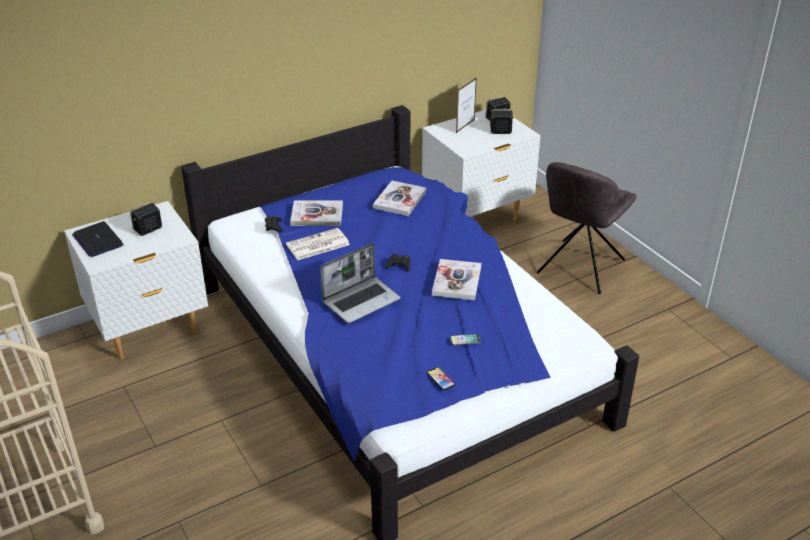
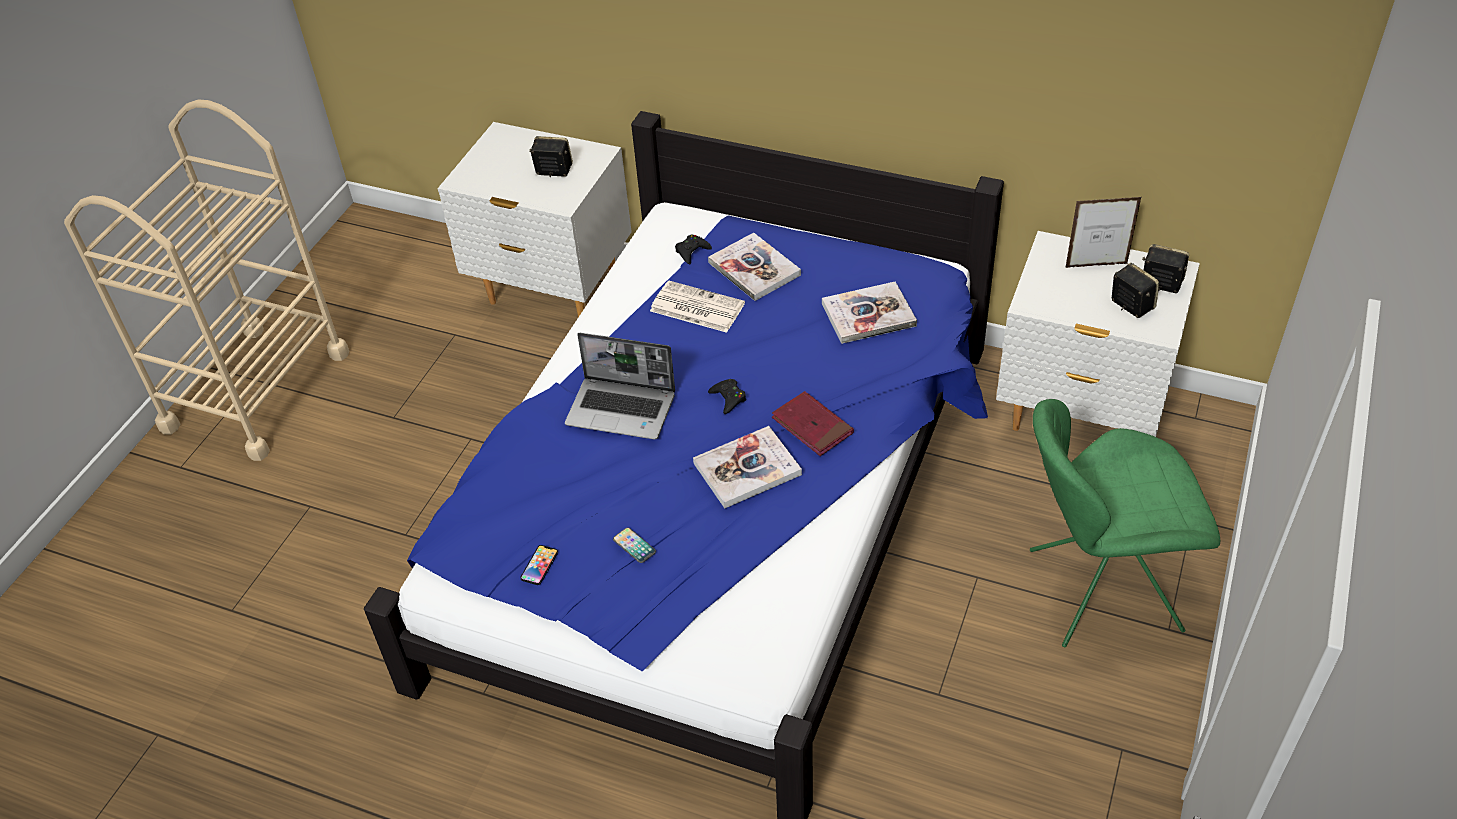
camera: 55 degrees right, 10 degrees up
(97, 240) = (499, 153): laptop -> none
(453, 249) = (812, 426): none -> red book
(579, 268) = (1098, 590): grey chair -> green chair

